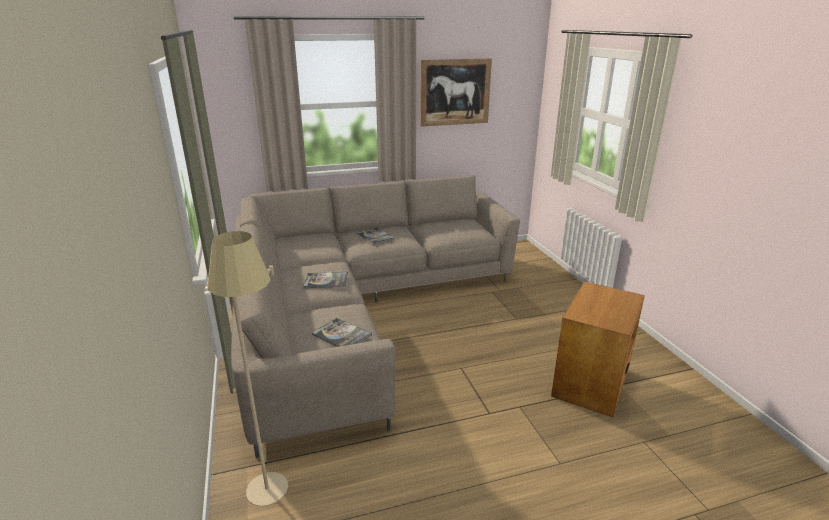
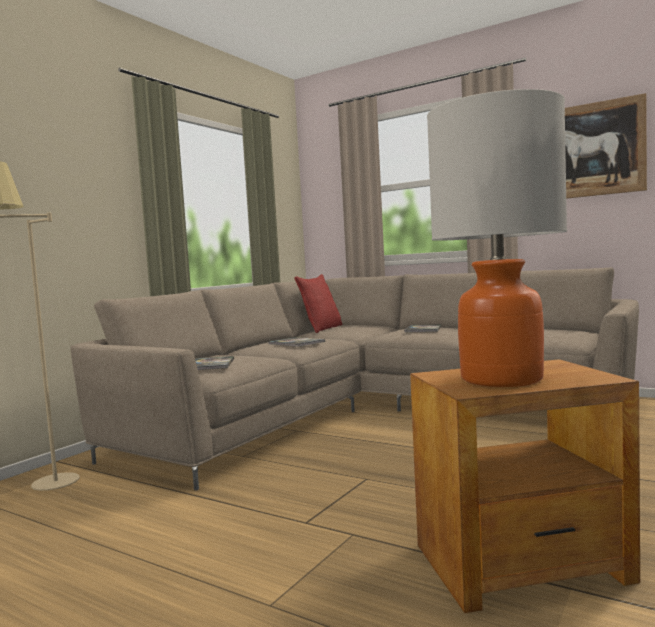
camera: 50 degrees right, 20 degrees down
(281, 249) = (321, 329): none -> red pillow
(607, 311) = (501, 379): none -> table lamp

